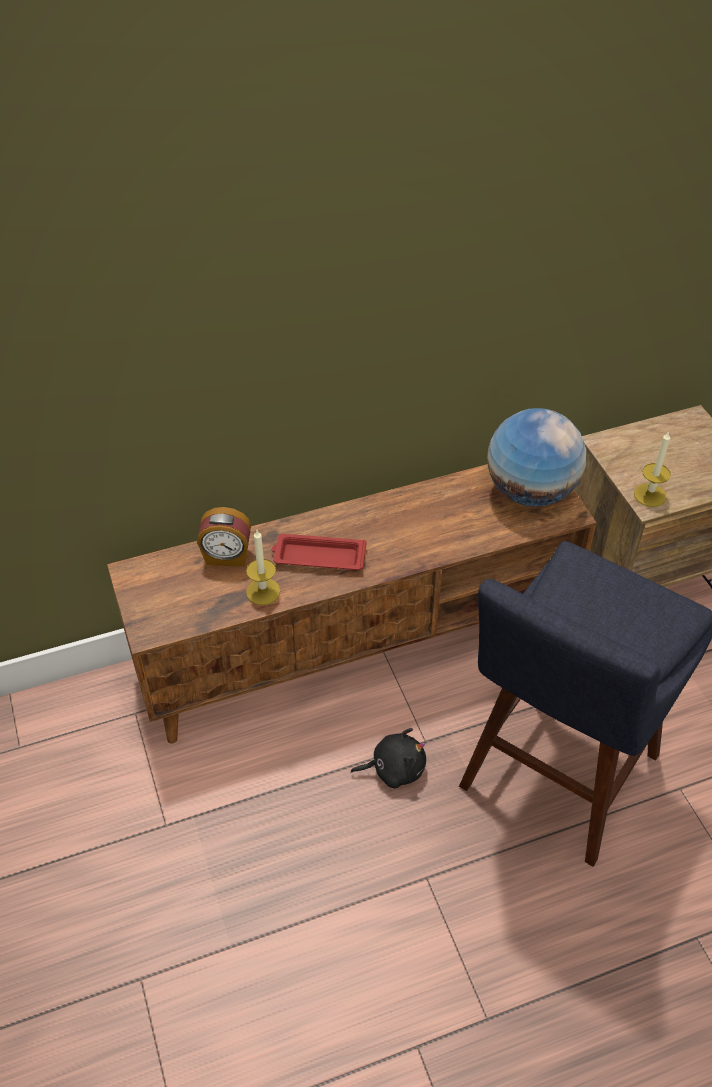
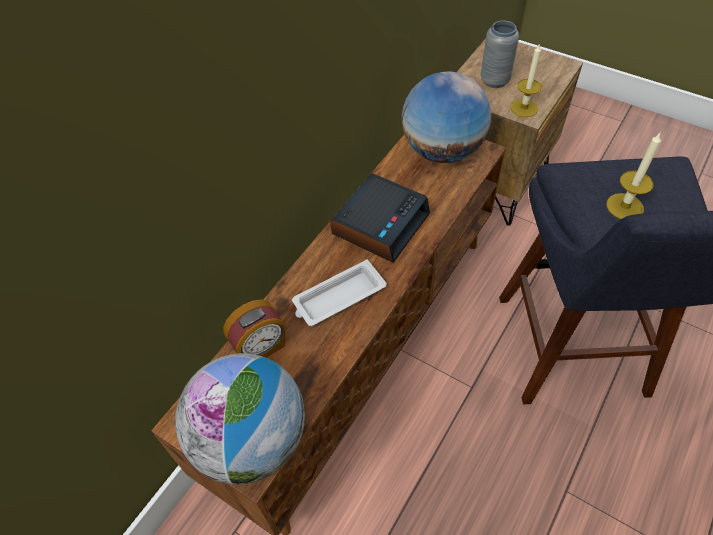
camera: 35 degrees left, 5 degrees up
(164, 613) = (252, 440): none -> globe
(263, 591) = (321, 358): candle -> candle (624, 206)
(318, 557) = (338, 297): red tray -> white tray
(394, 768) = (470, 424): black plush toy -> none
(410, 521) = (380, 223): none -> alarm clock
(649, 454) = (494, 81): none -> grey vase

